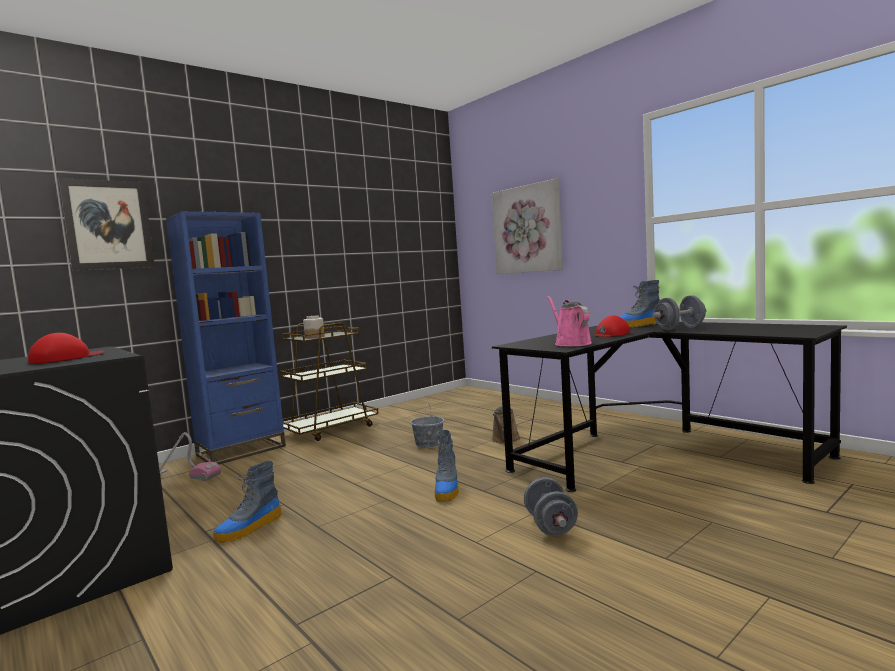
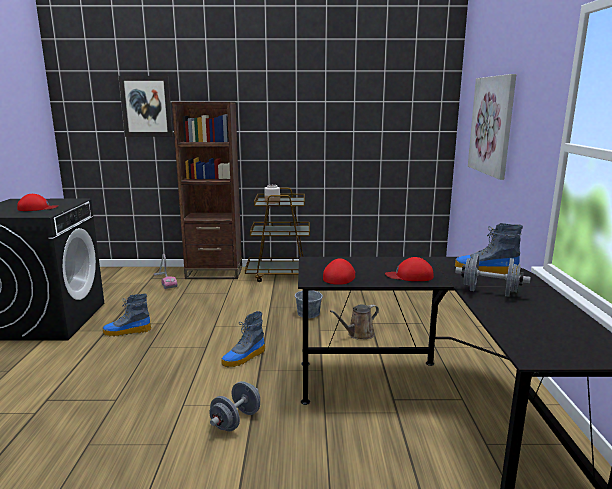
camera: 40 degrees right, 10 degrees up
(241, 450) = (214, 273): blue bookcase -> brown bookcase
(571, 343) = (340, 276): pink watering can -> red cap

